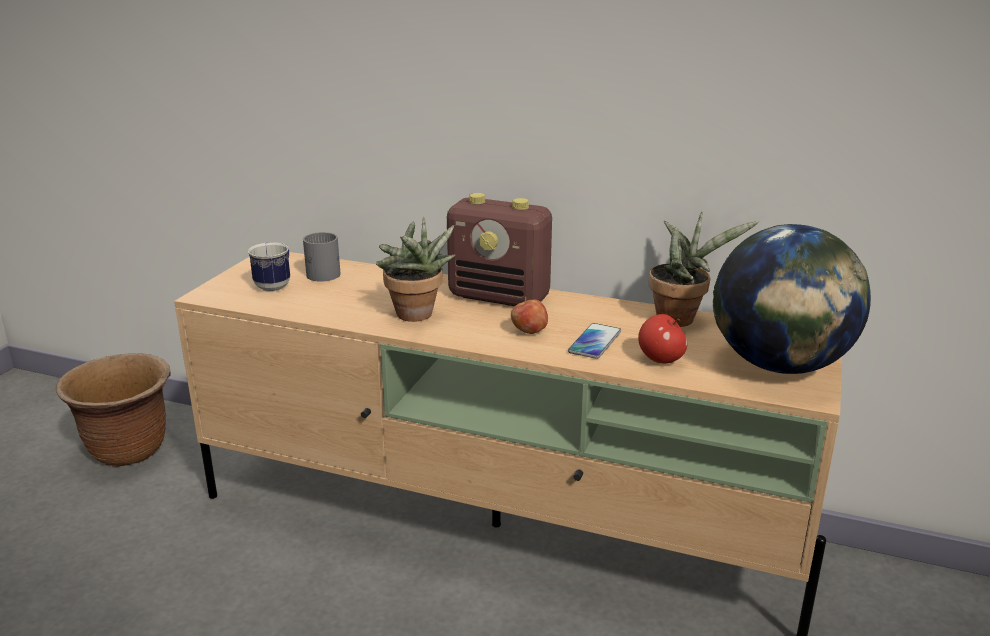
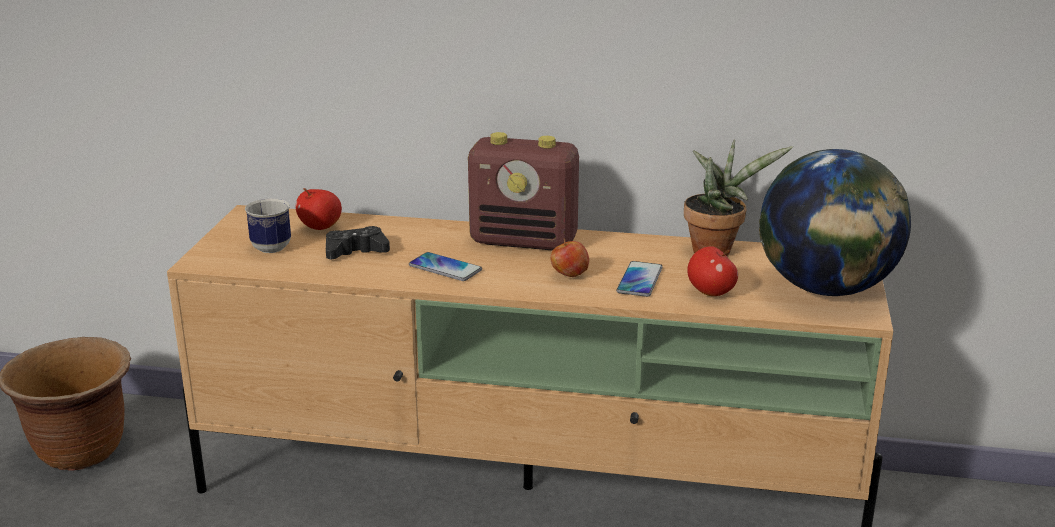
camera: 10 degrees left, 0 degrees up
(323, 272) = (320, 227): grey mug -> apple
(344, 295) = (355, 251): none -> black game controller
(416, 316) = (445, 268): potted plant -> phone

